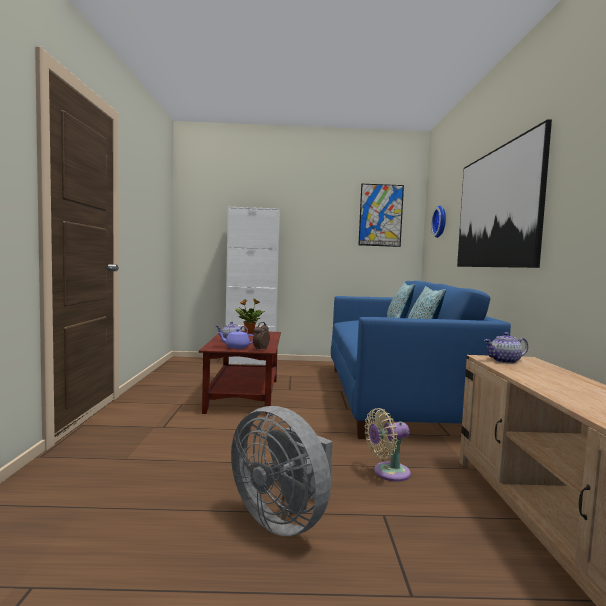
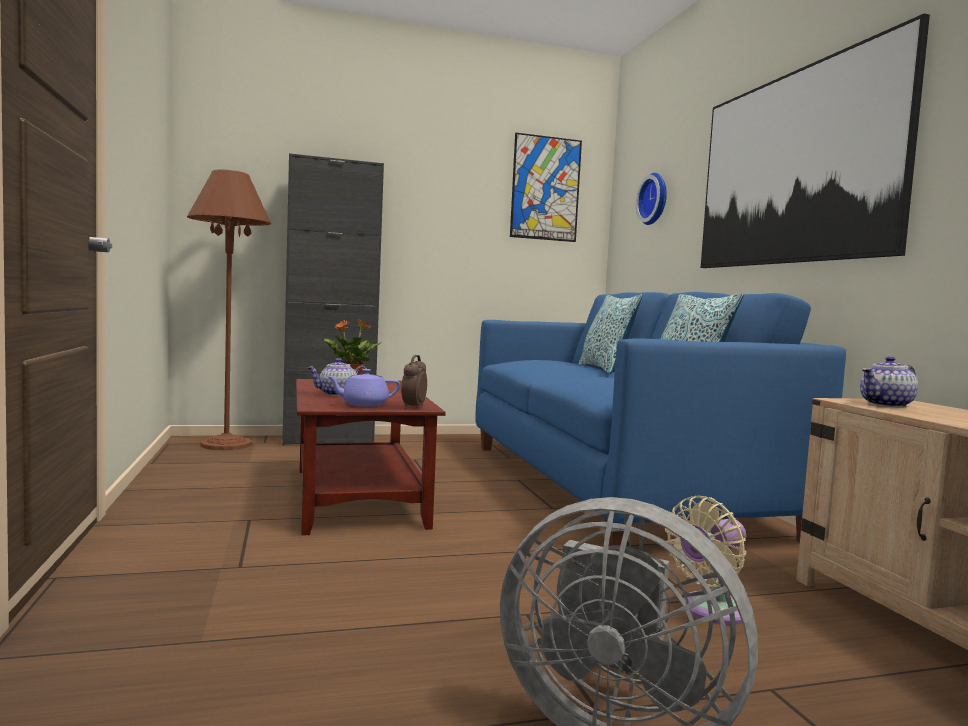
camera: 15 degrees left, 0 degrees up
(196, 362) = (226, 444): none -> brown floor lamp
(250, 362) = (328, 440): white cabinet -> black cabinet

